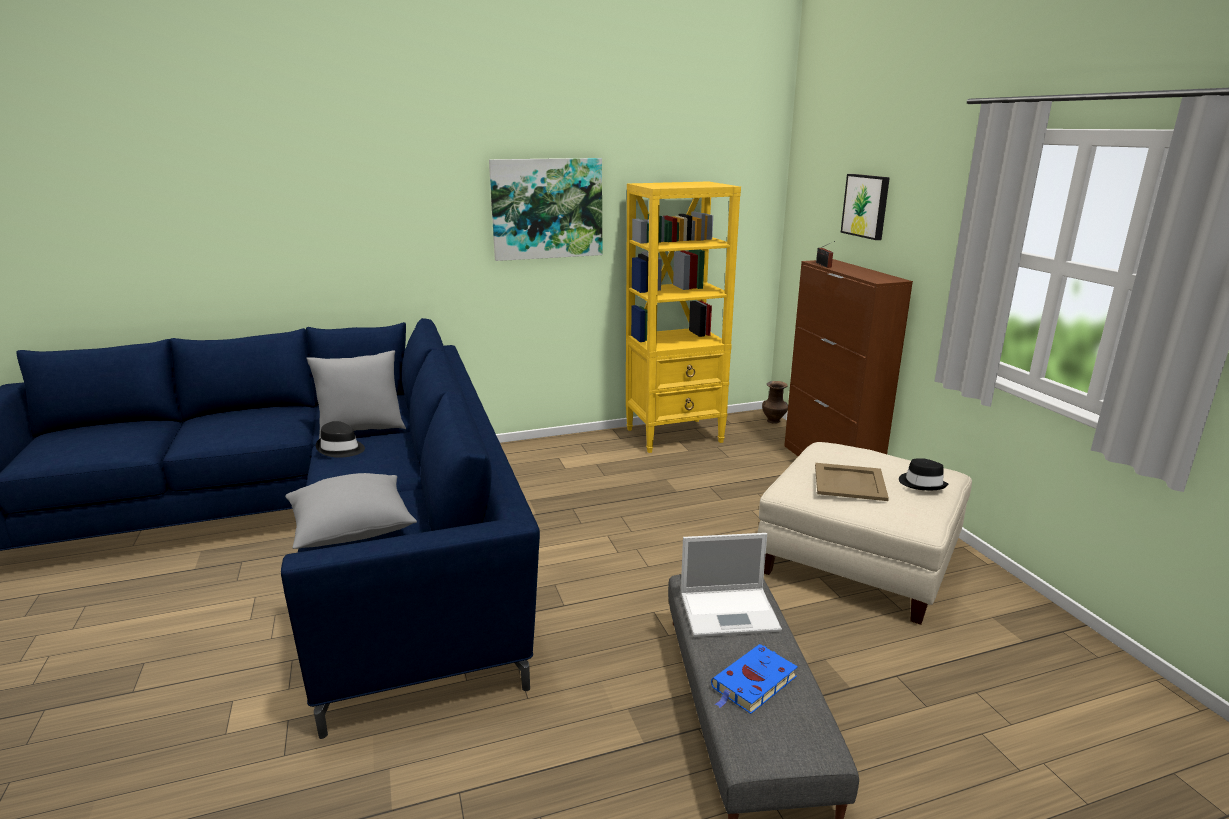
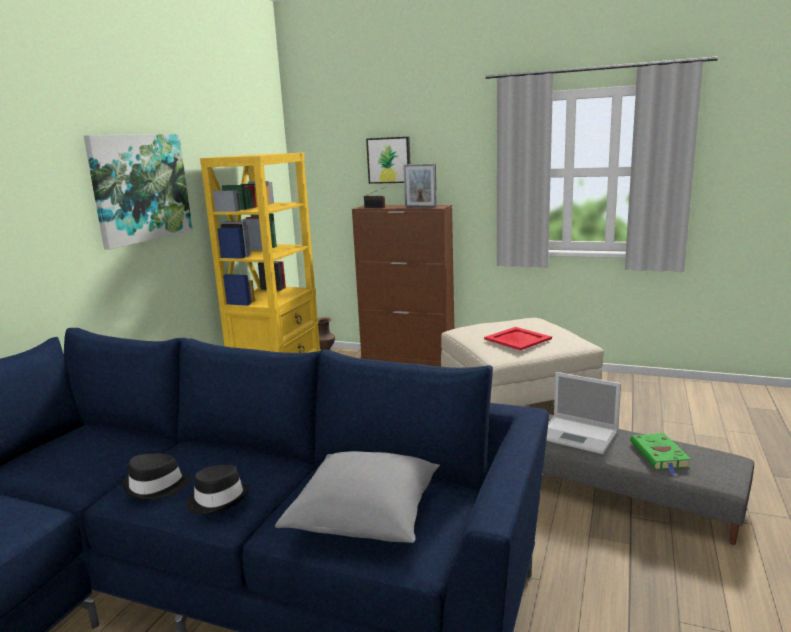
camera: 50 degrees left, 5 degrees down
(362, 430) = (117, 470): grey pillow -> none
(731, 612) = (579, 435): laptop -> laptop turned 90 degrees clockwise
(753, 683) = (660, 456): blue book -> green book
(849, 482) = (517, 339): beige tray -> red tray
(865, 275) = (420, 207): none -> picture frame
(922, 483) = (543, 326): black hat -> black hat (218, 499)

